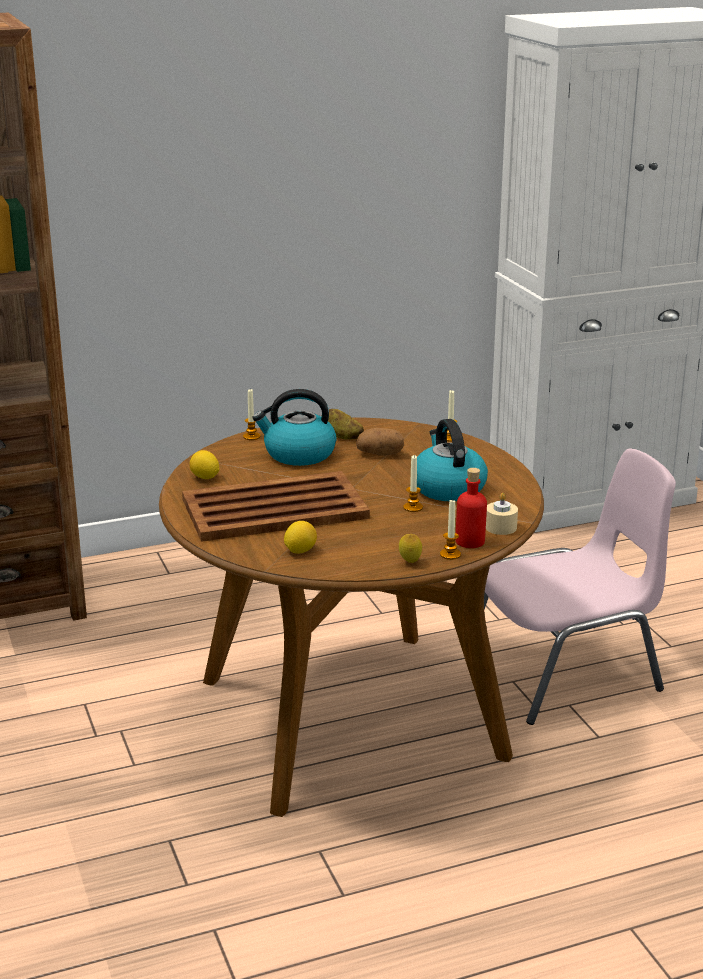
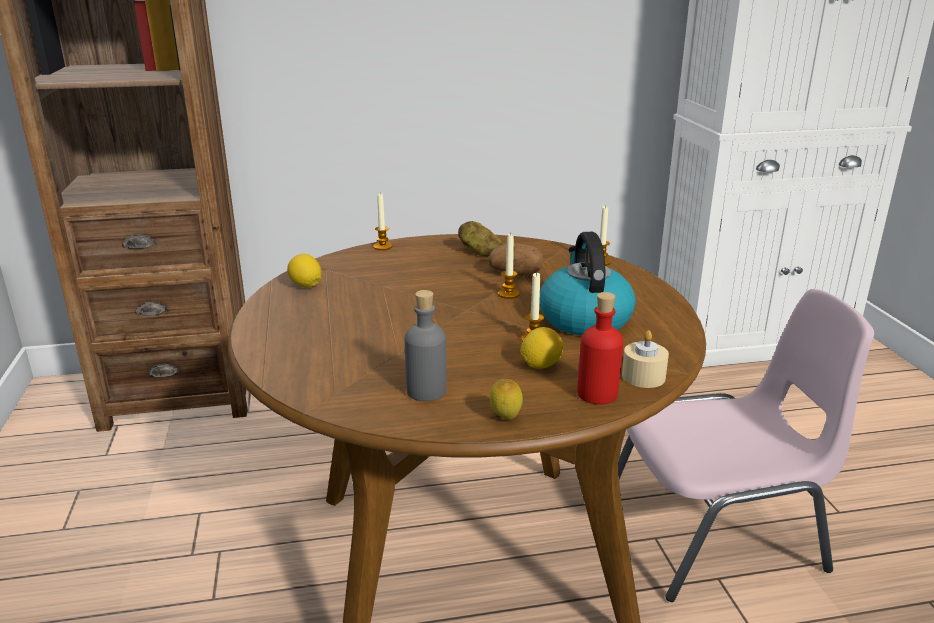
camera: 10 degrees right, 0 degrees up
(272, 509) = (361, 328): brown tray -> none
(298, 454) = (423, 268): kettle -> none
(300, 551) = (365, 387): lemon -> lemon (540, 365)
(346, 549) = (426, 391): none -> grey bottle
(450, 554) = (565, 411): candle -> candle (508, 294)

